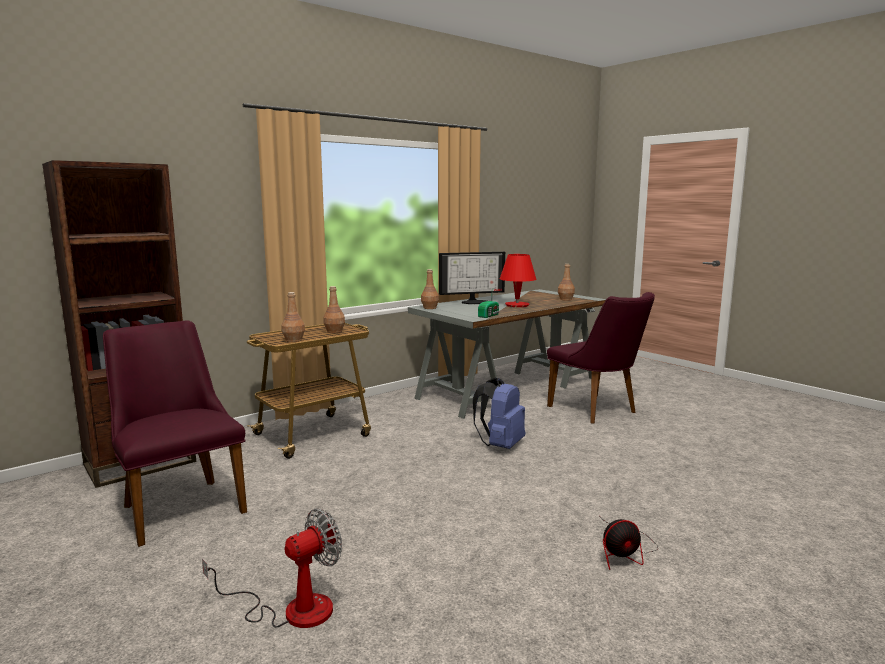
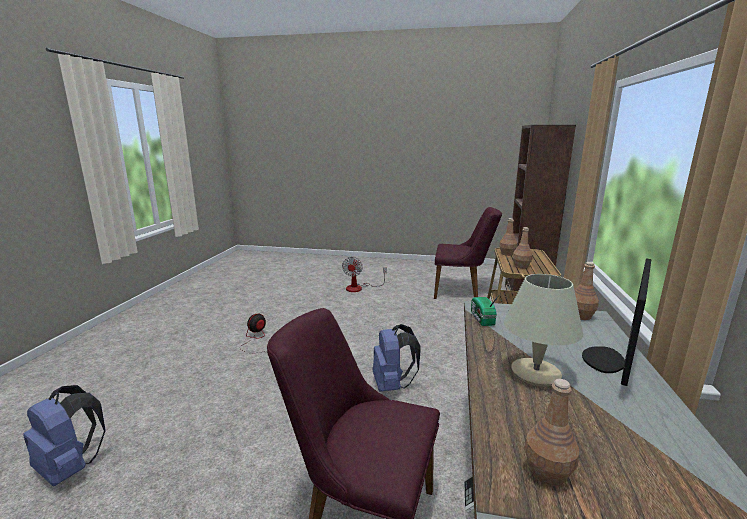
camera: 140 degrees right, 5 degrees up
(517, 305) = (535, 373): red table lamp -> beige table lamp
(827, 484) = (71, 468): none -> blue backpack

